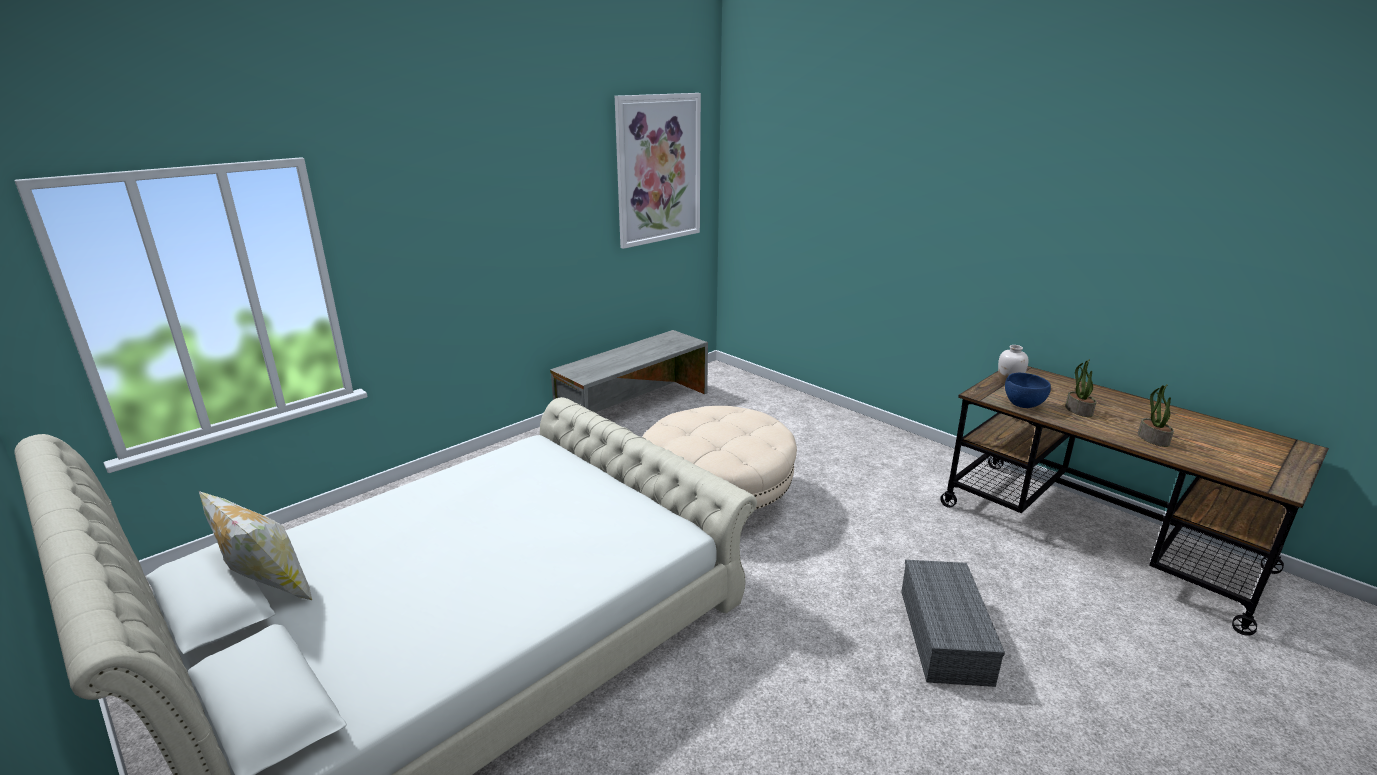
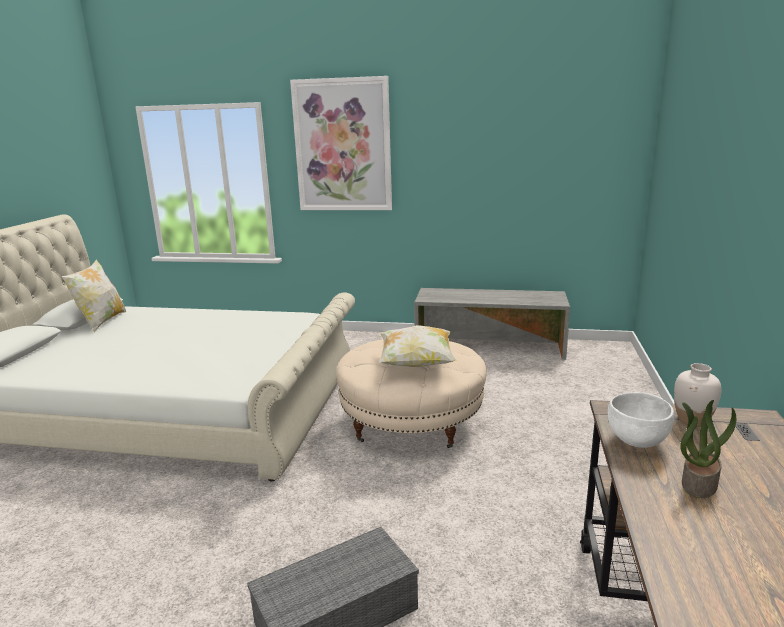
camera: 55 degrees right, 5 degrees down
(658, 169) = (563, 130): picture -> picture (343, 146)
(740, 435) = (416, 364): none -> pillow
(1022, 405) = (636, 441): blue bowl -> white bowl
(1152, 439) = (712, 567): potted plant -> none

